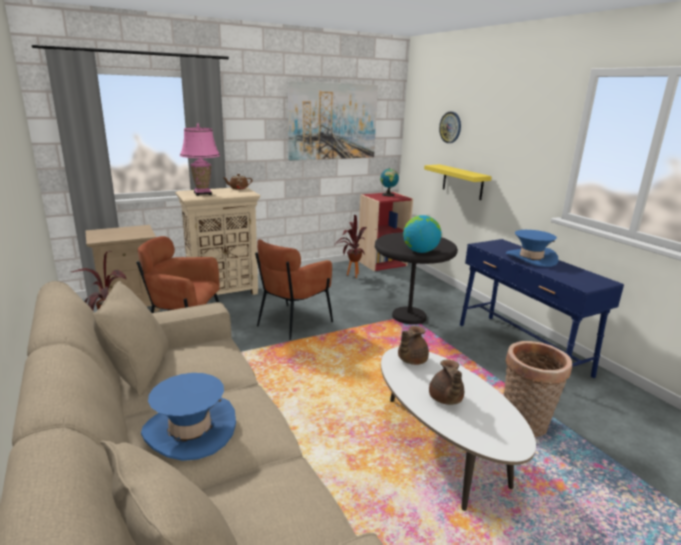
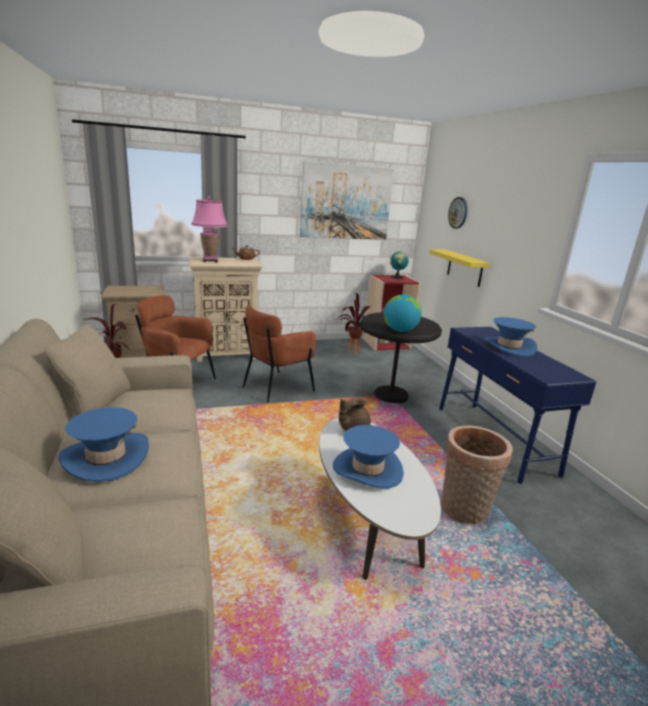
camera: 10 degrees right, 0 degrees up
(445, 399) = (367, 469): brown teapot -> blue hat

